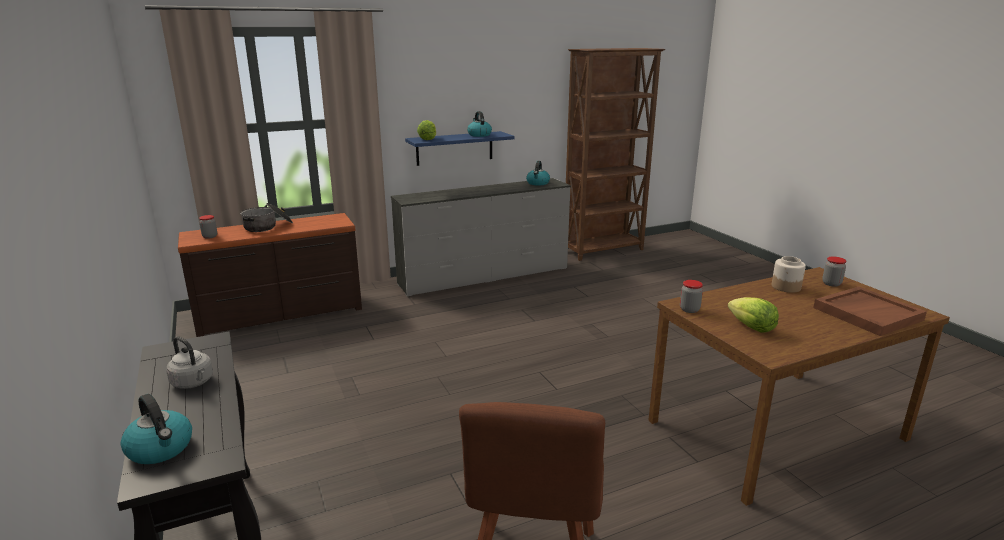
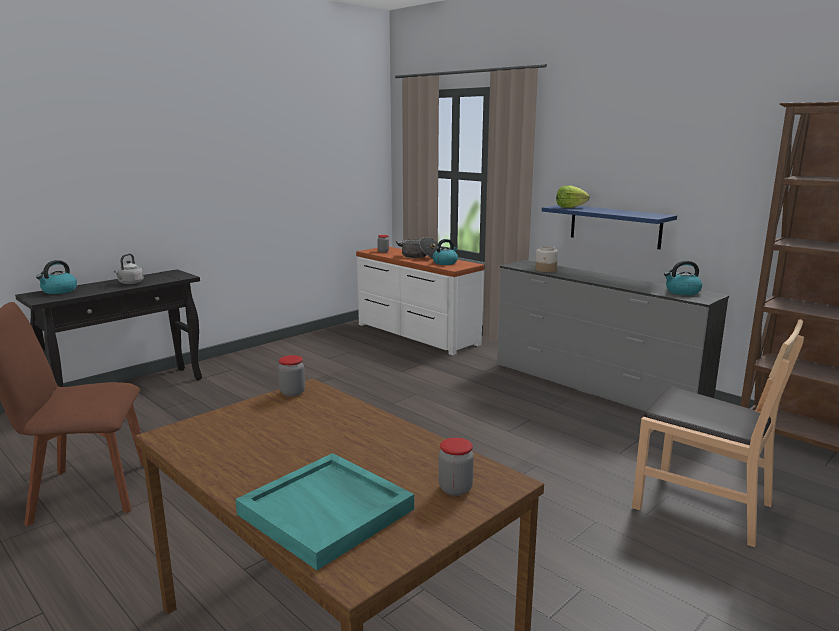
camera: 70 degrees right, 5 degrees down
(281, 314) = (415, 334): brown dresser -> white dresser
(479, 135) = (630, 213): kettle -> kettle (445, 262)
(655, 293) = (702, 504): none -> brown chair
(751, 327) = (248, 425): lettuce -> none
(786, 287) = (410, 450): jar -> jar (546, 270)
(867, 313) = (328, 512): brown tray -> turquoise tray

